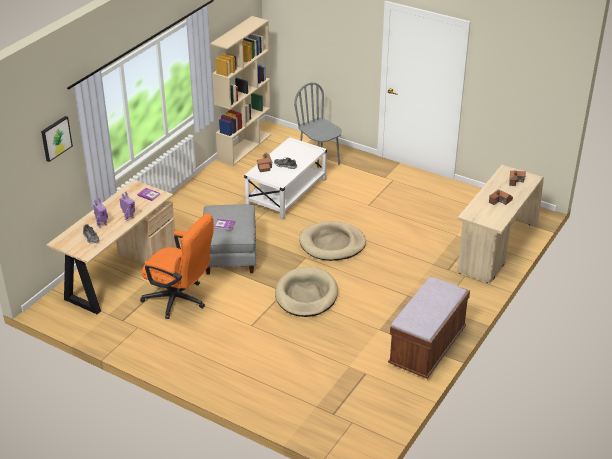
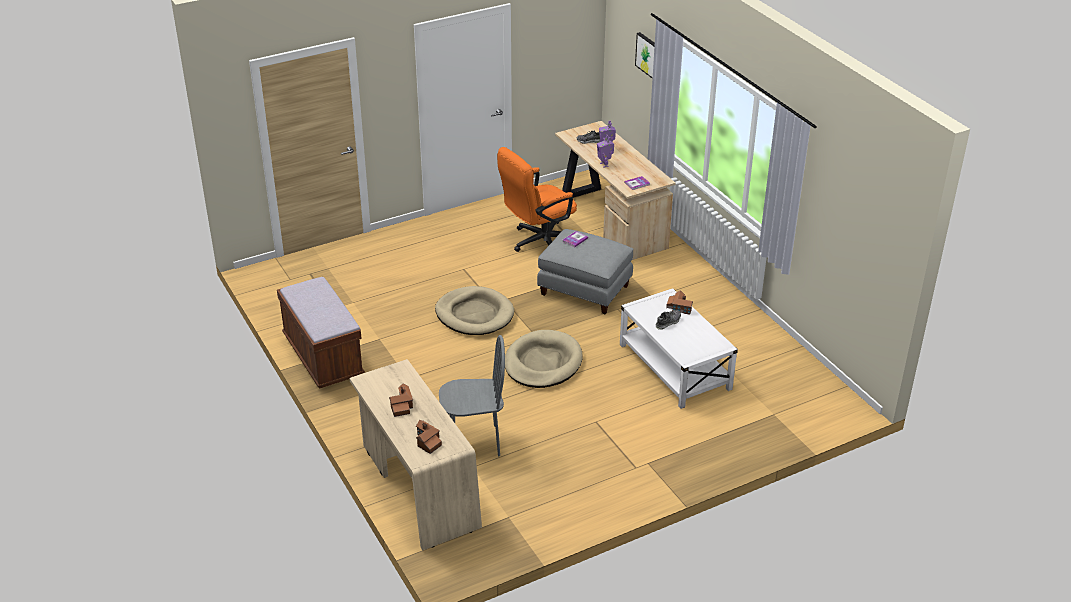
camera: 120 degrees right, 0 degrees up
(244, 147) = (810, 370): beige bookcase -> none
(319, 162) = (727, 419): grey chair -> grey chair (474, 442)

